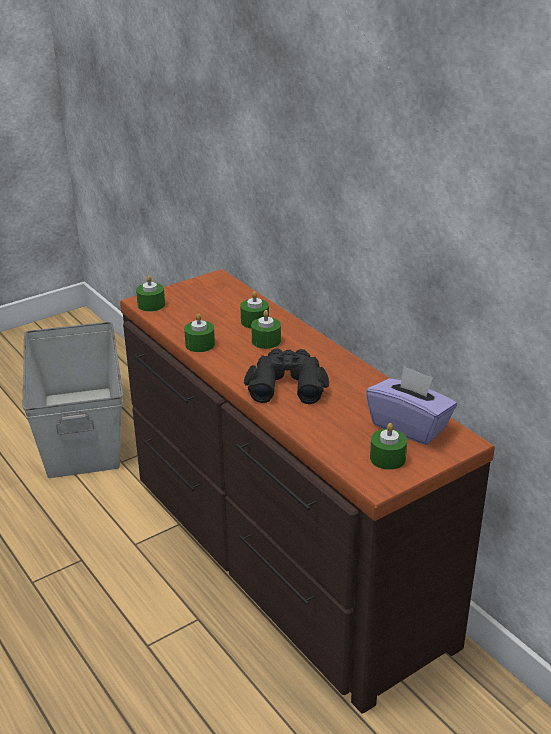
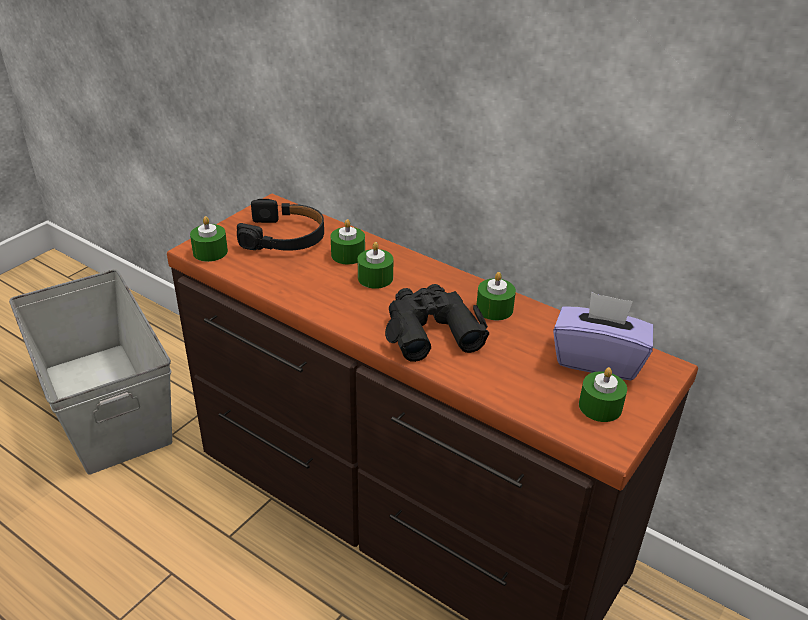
camera: 20 degrees left, 5 degrees up
(200, 344) = (299, 295): green candle -> green candle (494, 309)
(213, 302) = (284, 237): none -> black headphones

